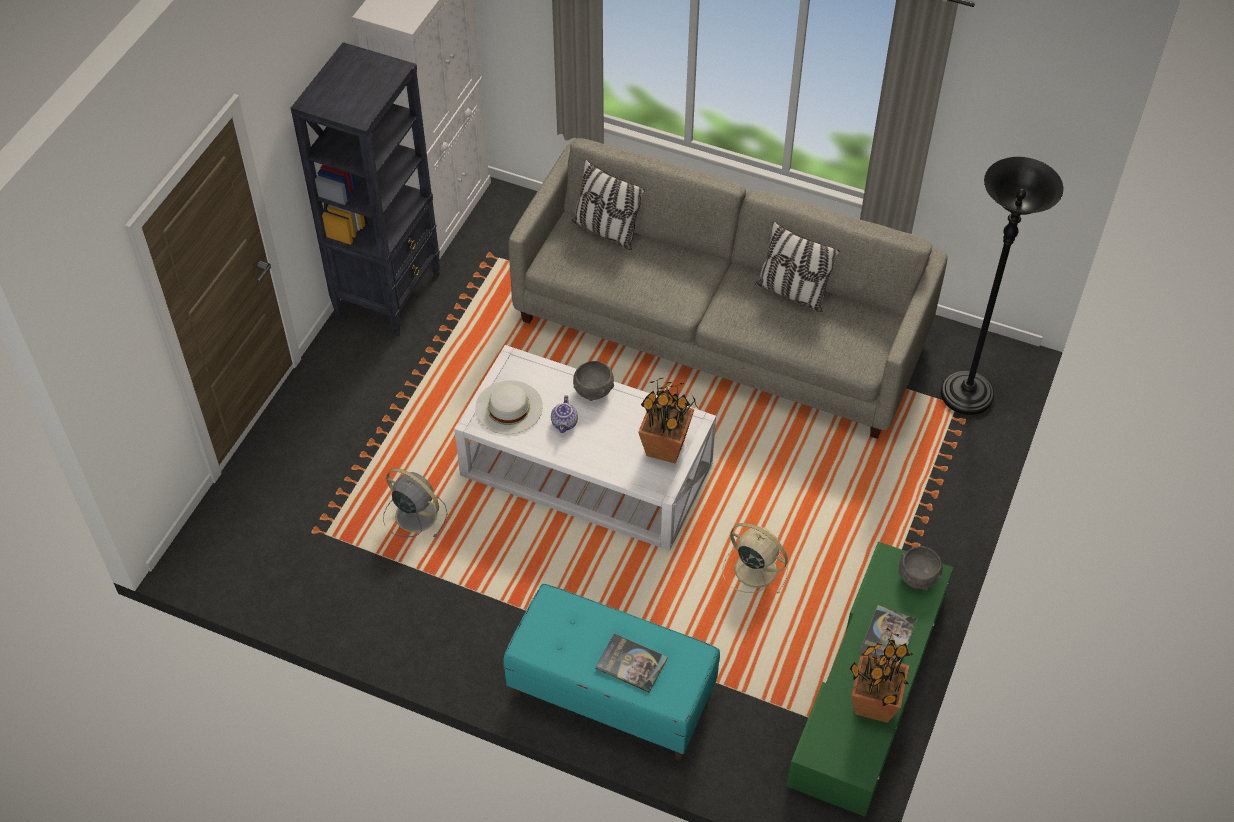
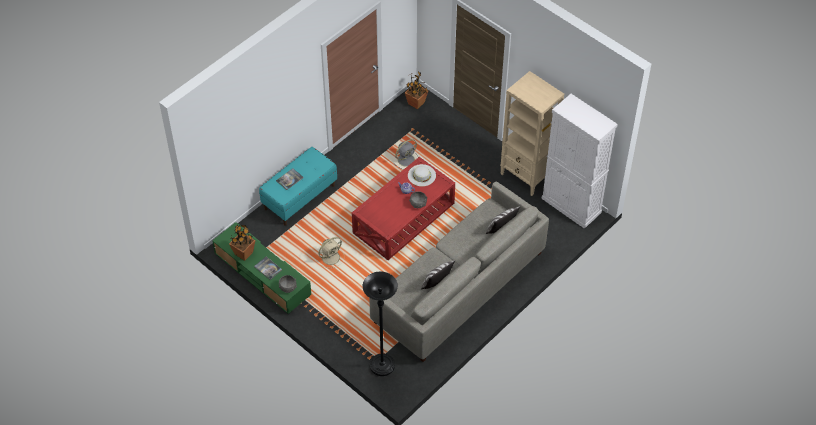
camera: 110 degrees right, 0 degrees up
(389, 294) = (526, 176): black bookcase -> beige bookcase
(587, 468) = (404, 218): white coffee table -> red coffee table
(666, 448) = (379, 218): potted plant -> potted plant (416, 103)

